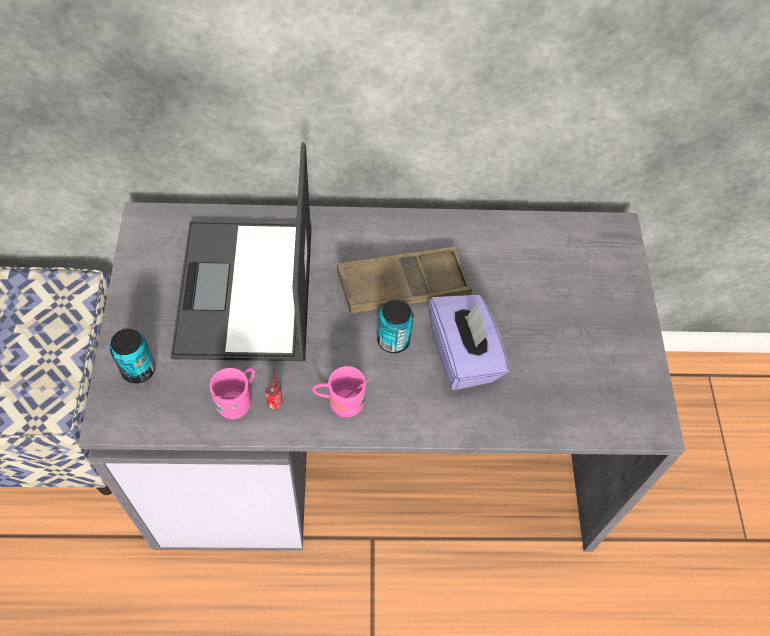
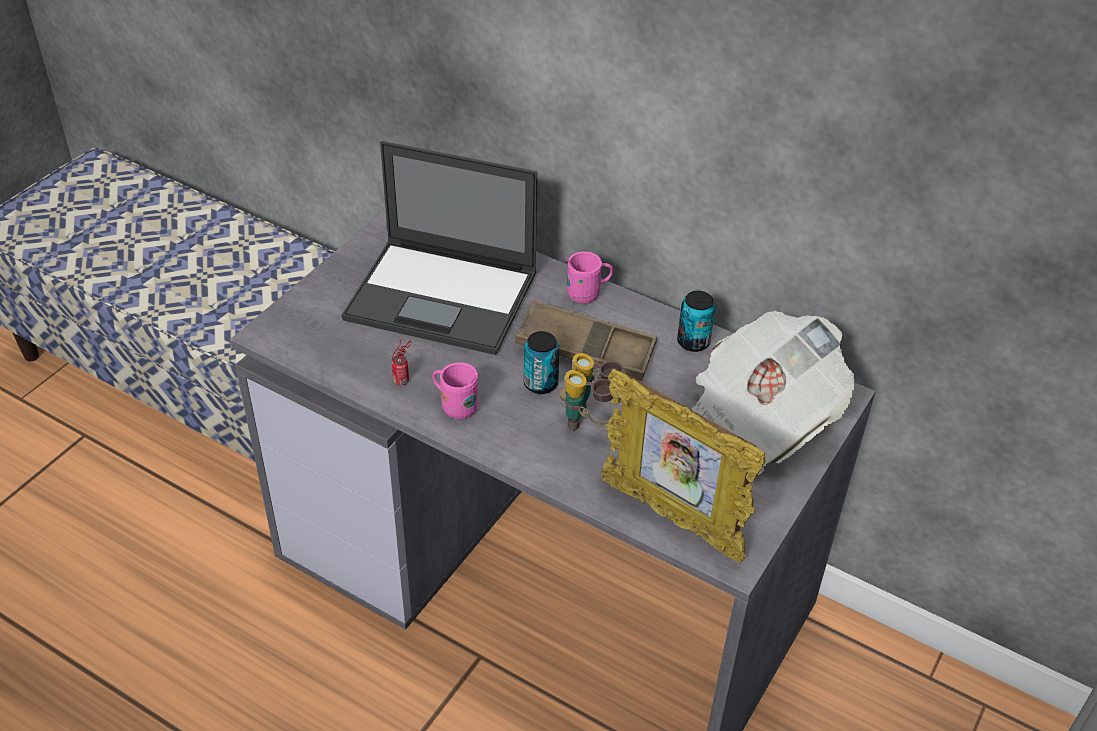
camera: 35 degrees right, 15 degrees down
(138, 369) = (315, 311): can -> can (693, 342)
(238, 401) = (373, 366): pink mug -> pink mug (588, 294)
(246, 293) = (444, 296): laptop -> laptop turned 105 degrees counterclockwise
(463, 355) = (595, 422): purple tissue box -> binoculars
(578, 287) = (756, 422): none -> newspaper
(585, 414) = (672, 519): none -> picture frame

